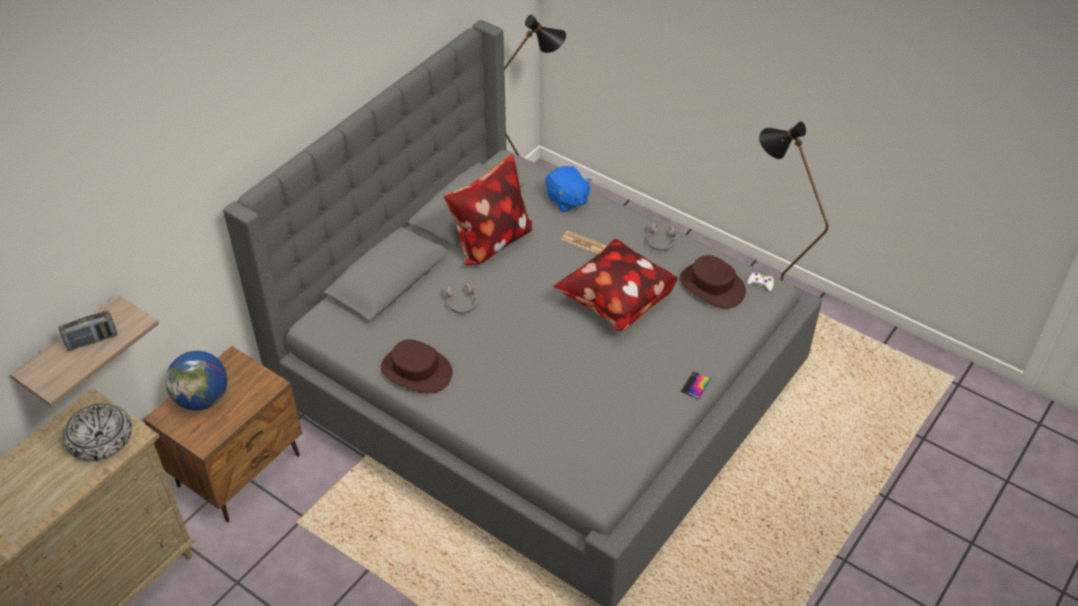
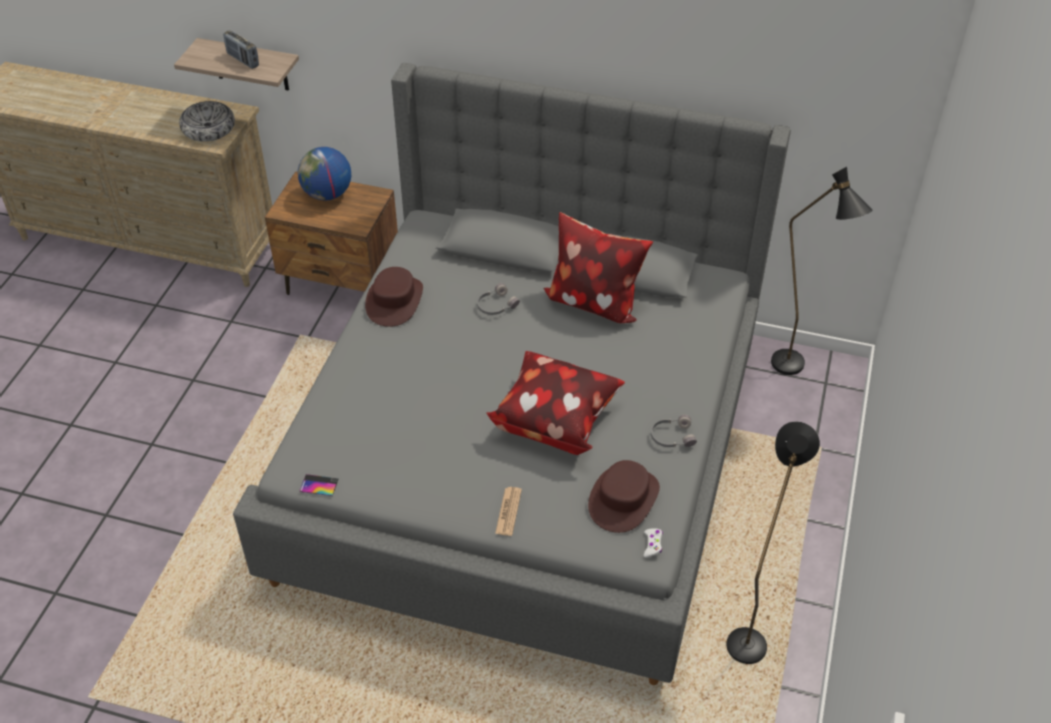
camera: 70 degrees right, 0 degrees up
(567, 200) = (692, 342): blue plush toy -> none
(583, 243) = (632, 372): newspaper -> newspaper (508, 511)
(695, 385) = (462, 517): phone -> phone (319, 485)

